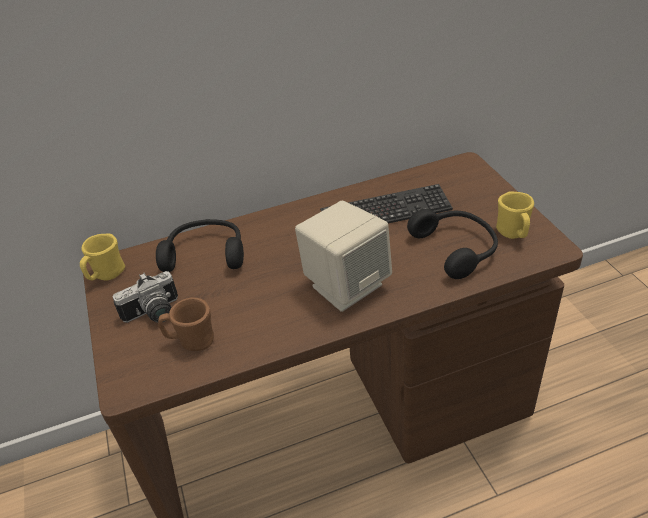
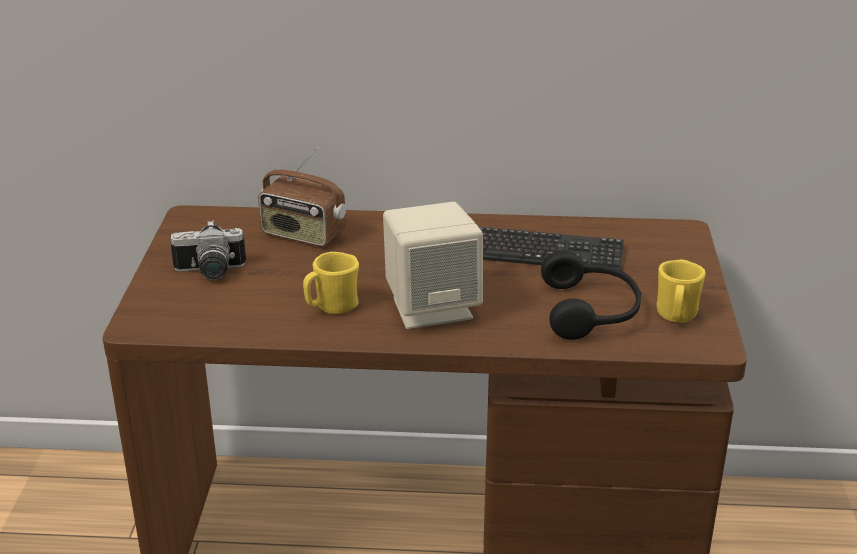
camera: 20 degrees right, 10 degrees down
(106, 275) = (187, 224): yellow mug -> yellow mug (331, 307)
(192, 341) = (230, 306): brown mug -> none
(206, 253) = (303, 235): black headphones -> radio

